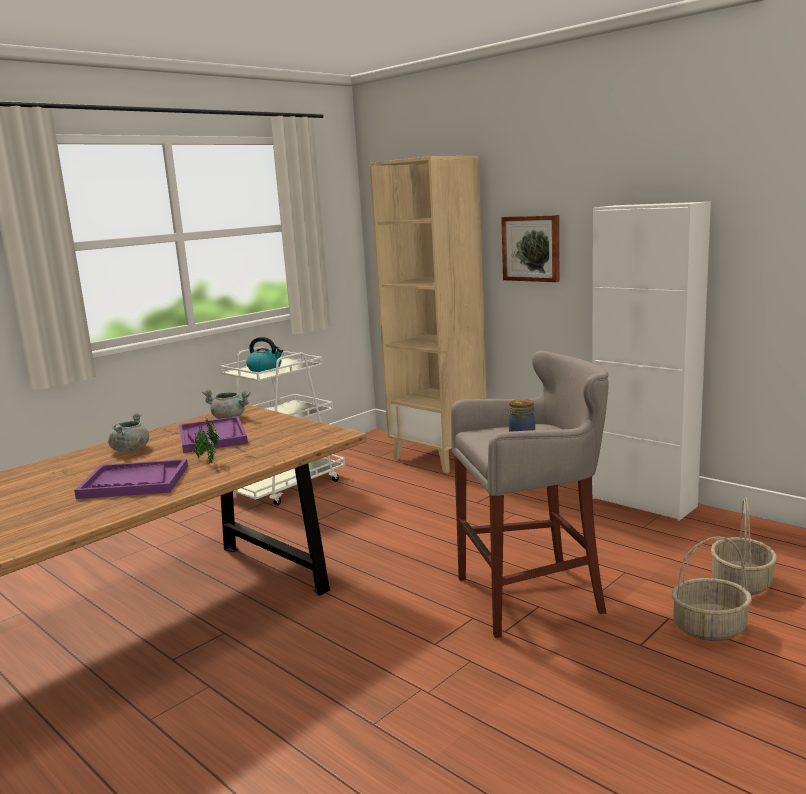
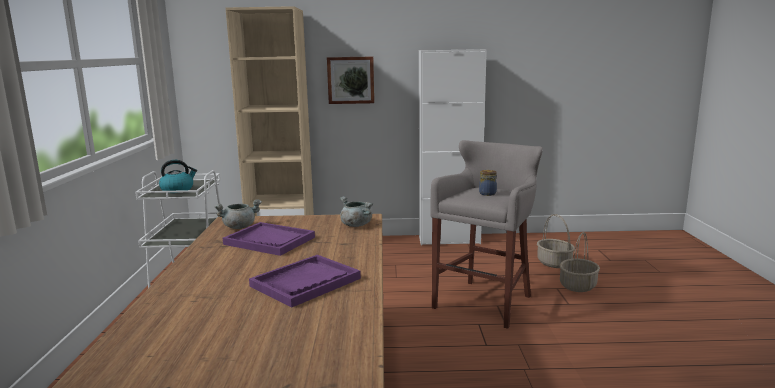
camera: 45 degrees left, 0 degrees up
(130, 449) = (218, 266): grey cooking pot -> grey cooking pot (355, 225)
(208, 461) = (321, 254): potted plant -> none

